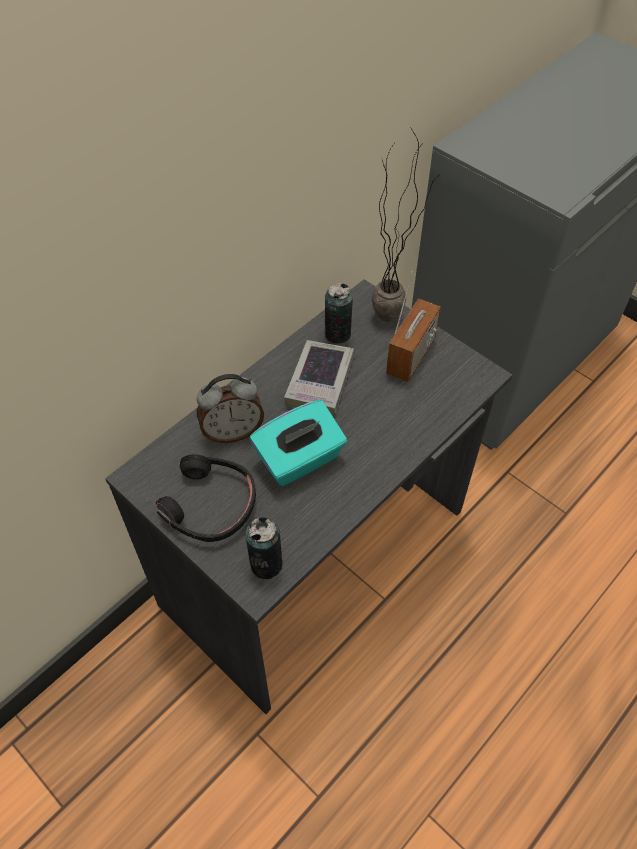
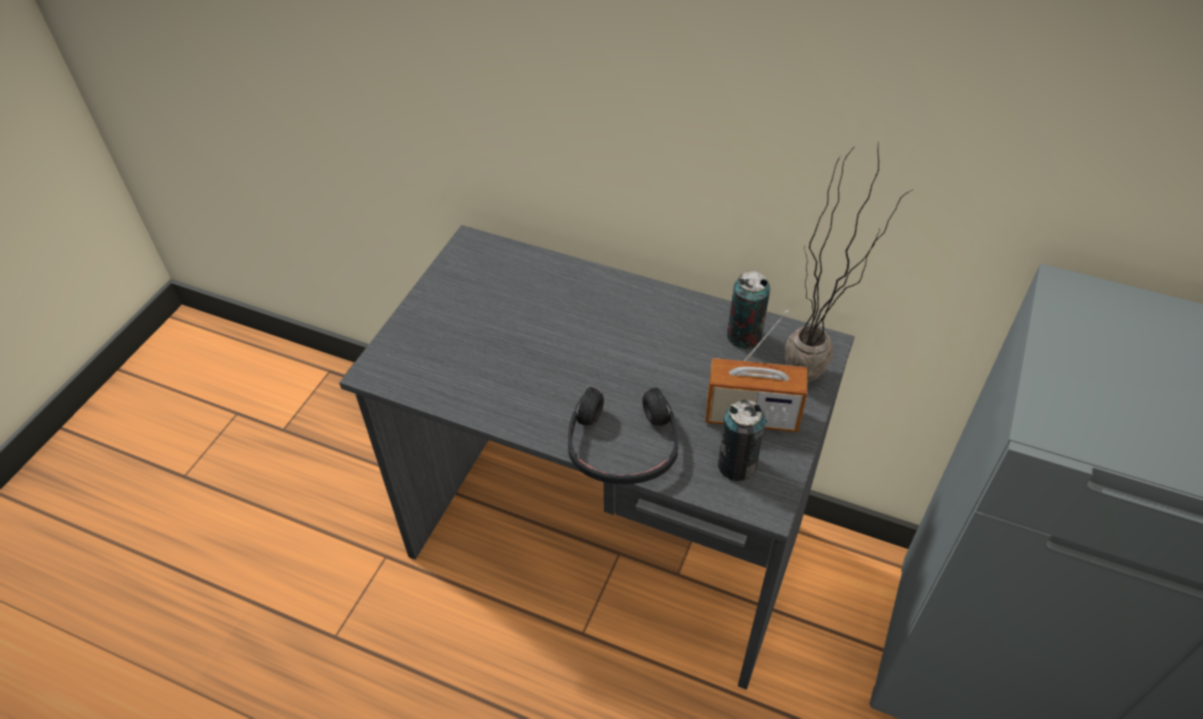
camera: 70 degrees right, 5 degrees down
(210, 505) = (458, 306): black headphones -> black headphones (623, 446)
(232, 432) = (556, 293): alarm clock -> none
(266, 564) = (404, 369): can -> can (737, 465)
(299, 459) = (544, 357): turquoise tissue box -> none
(320, 381) = (662, 342): book -> none

